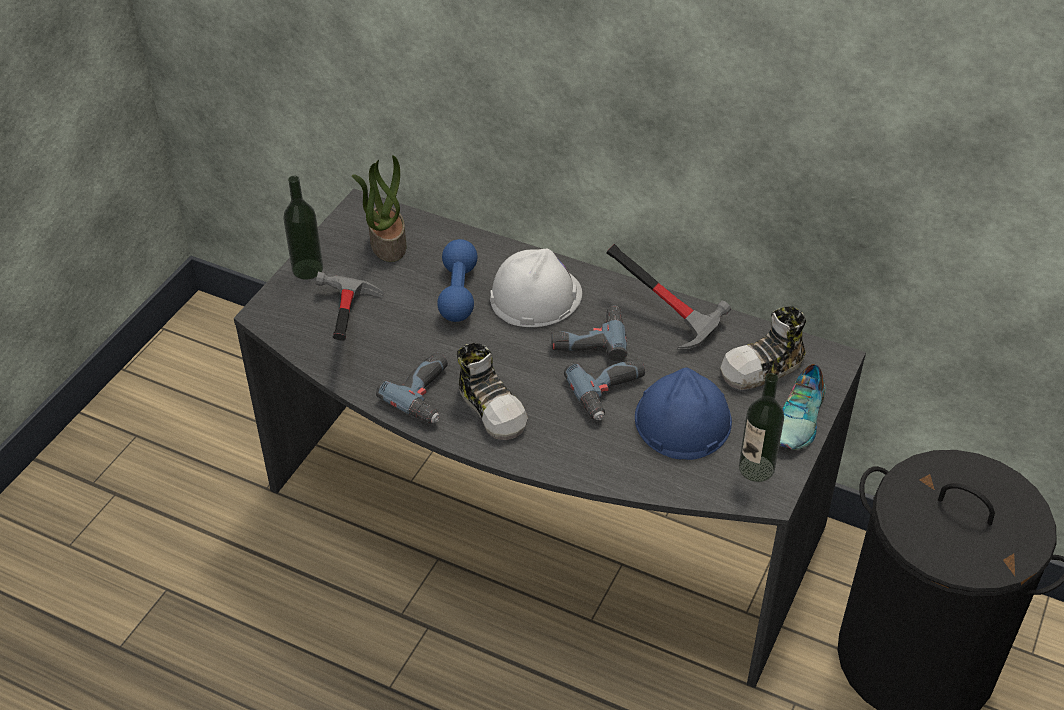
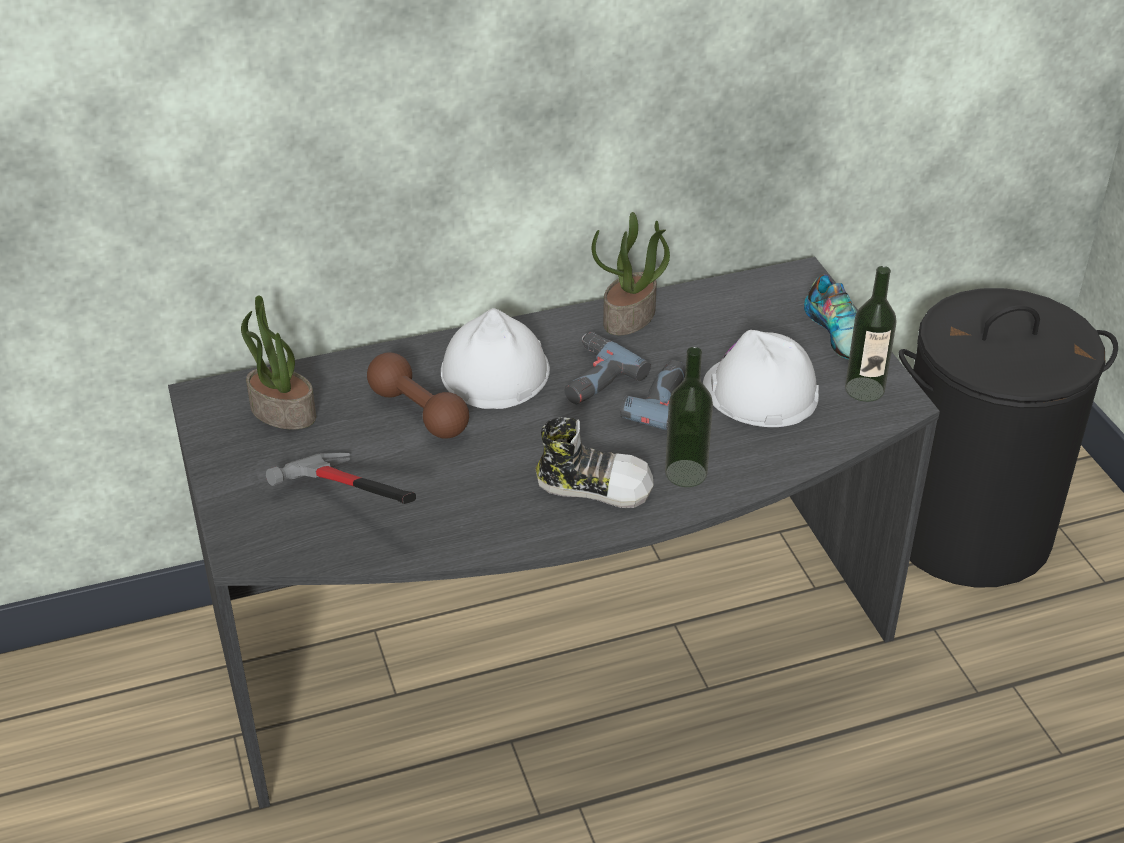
camera: 45 degrees left, 5 degrees down
(307, 269) = (229, 483): bottle -> bottle (686, 473)
(428, 394) = (519, 513): power drill -> none
(458, 293) = (418, 412): blue dumbbell -> brown dumbbell
(669, 314) = (629, 318): hammer -> potted plant
(682, 420) = (760, 391): blue hard hat -> white hard hat
(763, 368) = (761, 313): shoe -> none

